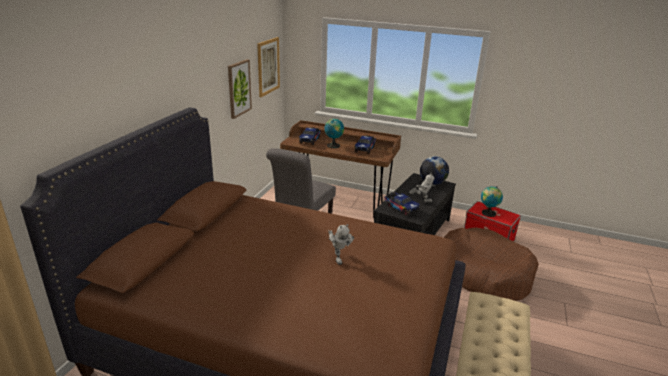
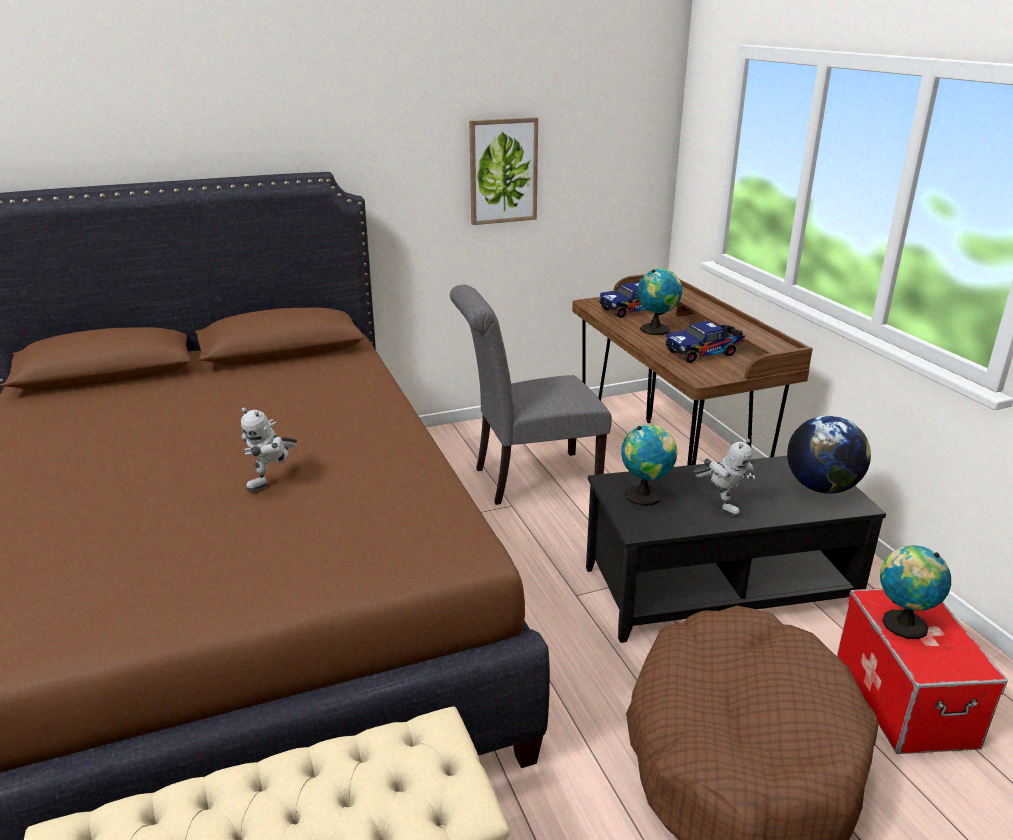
camera: 50 degrees right, 0 degrees up
(268, 66) = (615, 146): picture -> none
(400, 208) = (646, 496): toy truck -> globe

